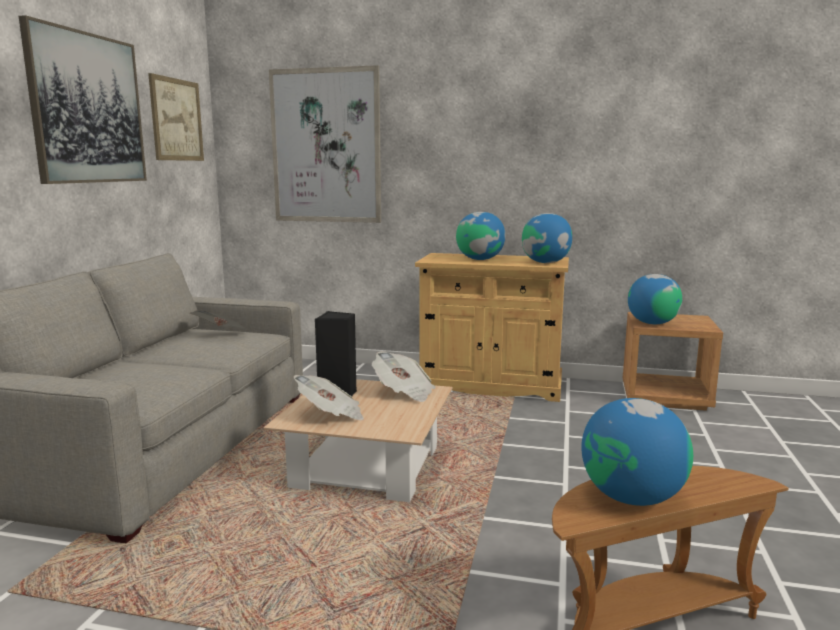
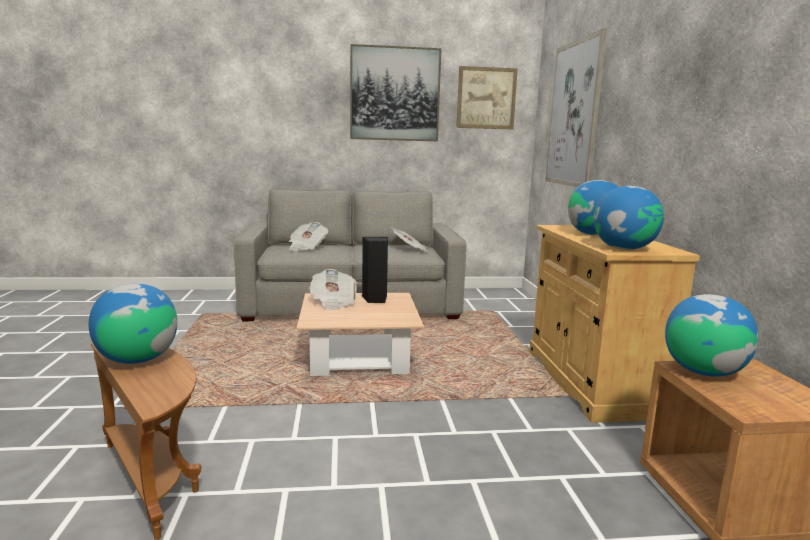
camera: 70 degrees right, 0 degrees up
(404, 392) = (394, 314): newspaper -> newspaper (306, 248)

